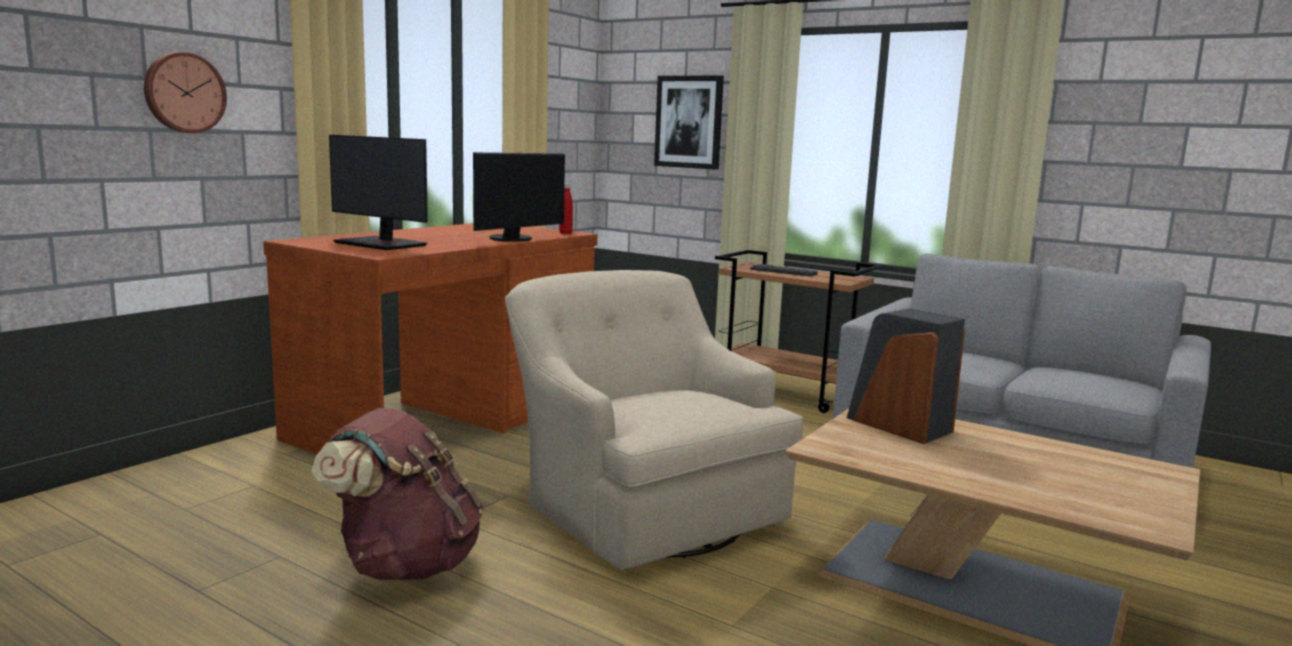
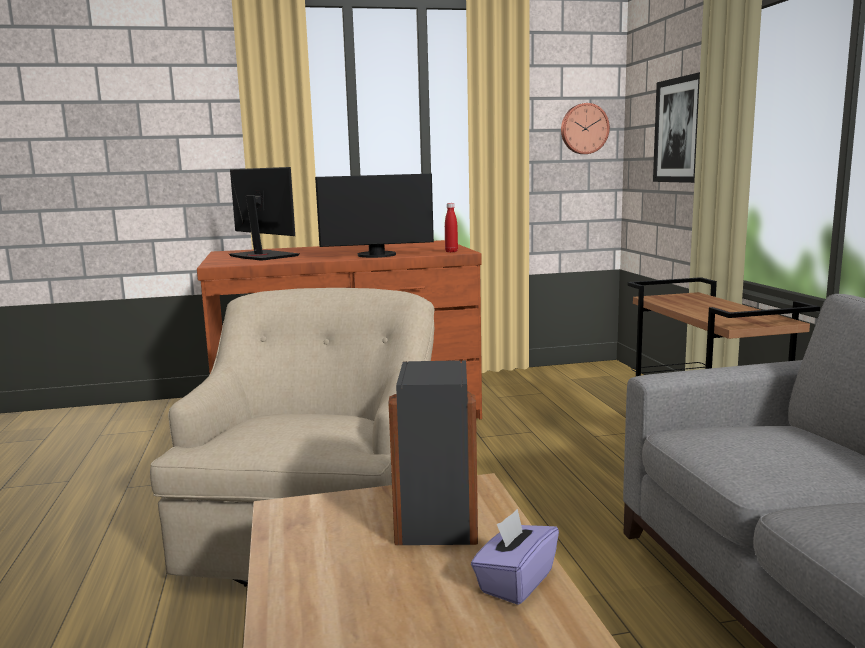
camera: 45 degrees right, 0 degrees up
(184, 93) = (166, 145): wall clock -> wall clock (584, 129)
(381, 244) = (262, 256): monitor -> monitor turned 150 degrees clockwise
(405, 565) = (98, 512): brown backpack -> none
(783, 271) = (699, 305): keyboard -> none
(1009, 440) = (515, 582): none -> purple tissue box

